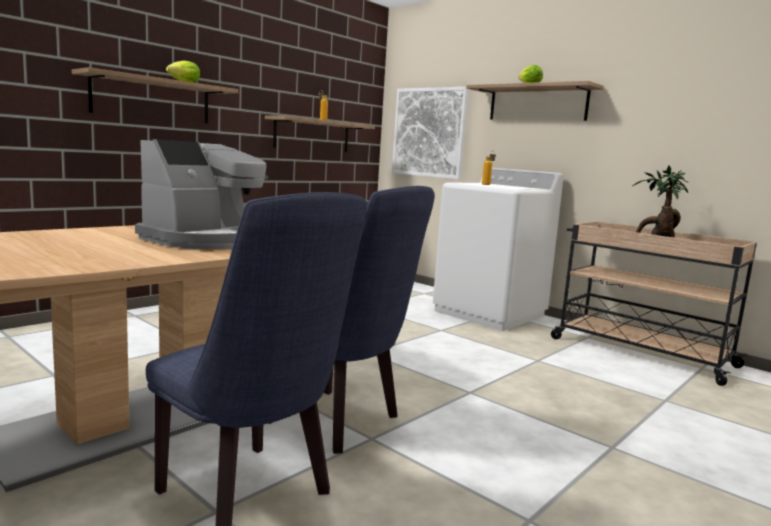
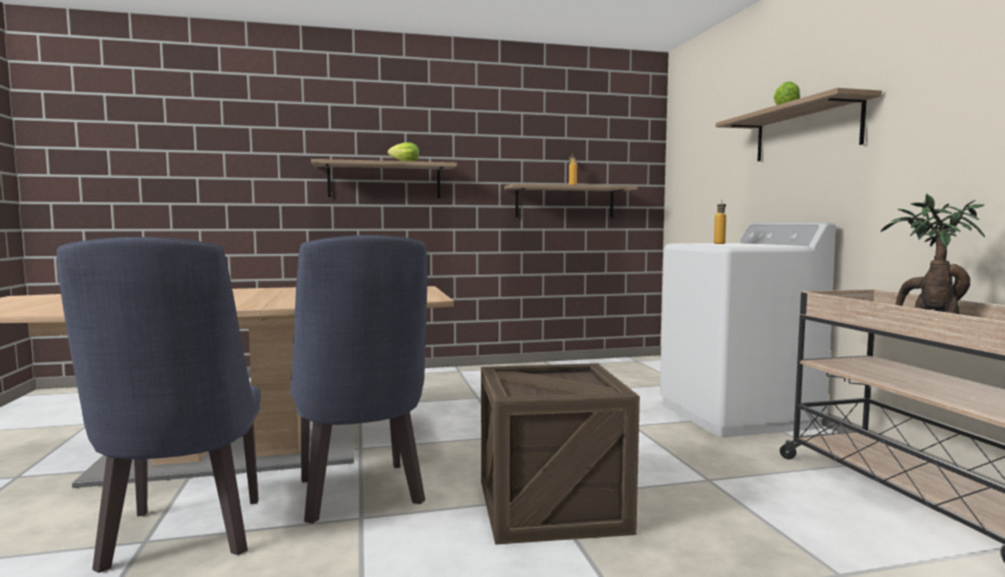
camera: 35 degrees right, 5 degrees down
(208, 240) = (277, 298): coffee machine -> none
(429, 132) = (702, 187): picture -> none
(482, 397) = (551, 506): none -> crate

